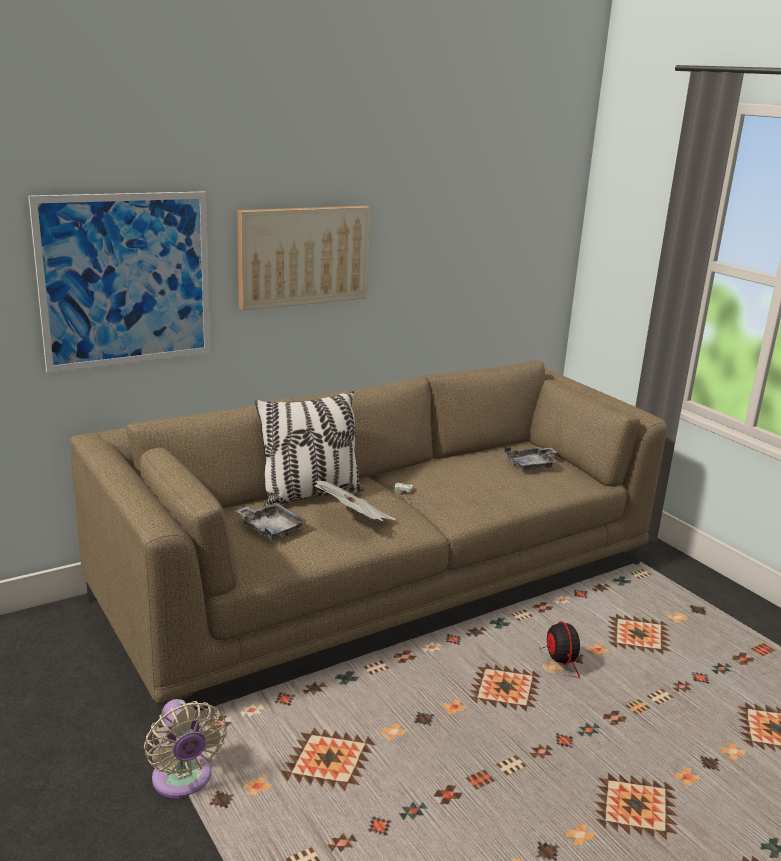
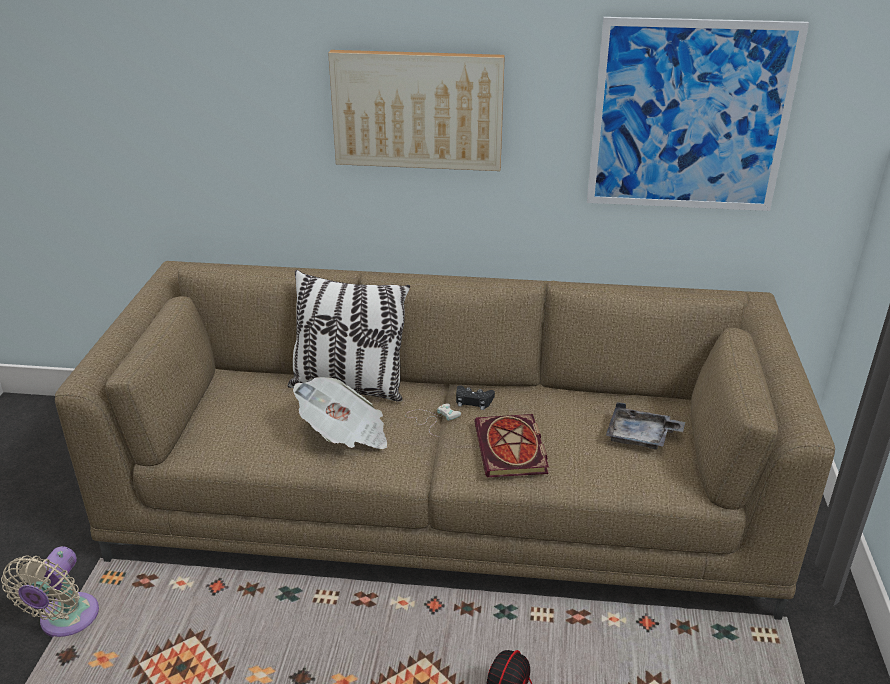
camera: 40 degrees right, 10 degrees up
(126, 280) = (211, 115): picture -> picture (690, 117)
(271, 528) = (261, 412): grey tray -> none
(408, 477) = (473, 401): none -> black game controller
(473, 494) = (512, 450): none -> book

